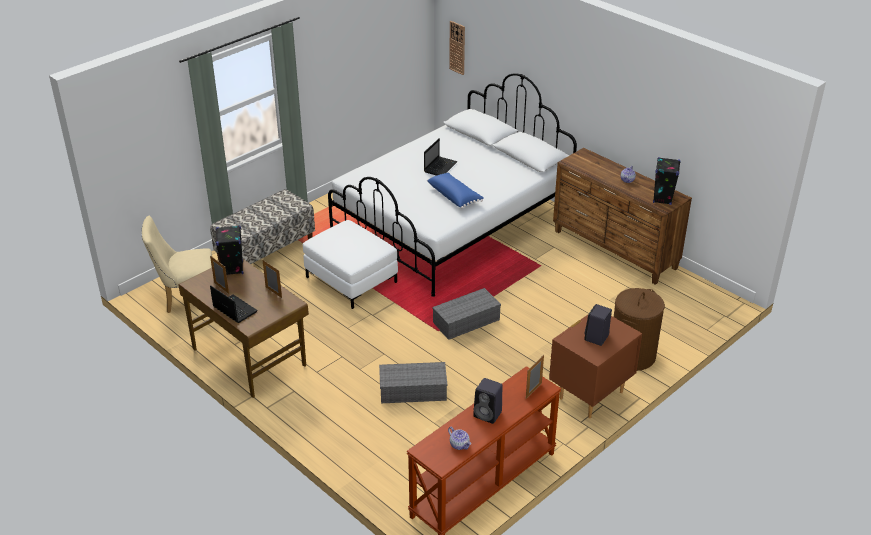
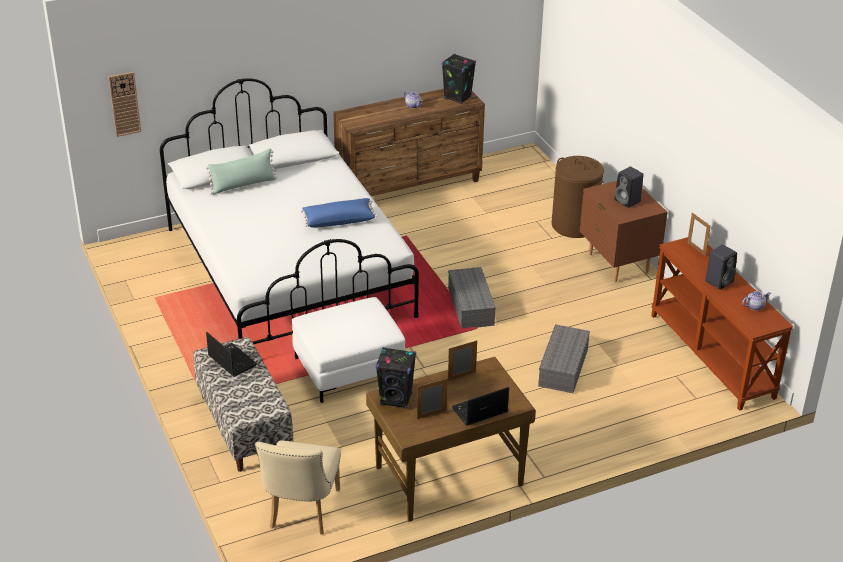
camera: 70 degrees left, 0 degrees up
(440, 167) = (271, 215): laptop -> laptop (231, 360)
(471, 146) = (243, 185): none -> green pillow

